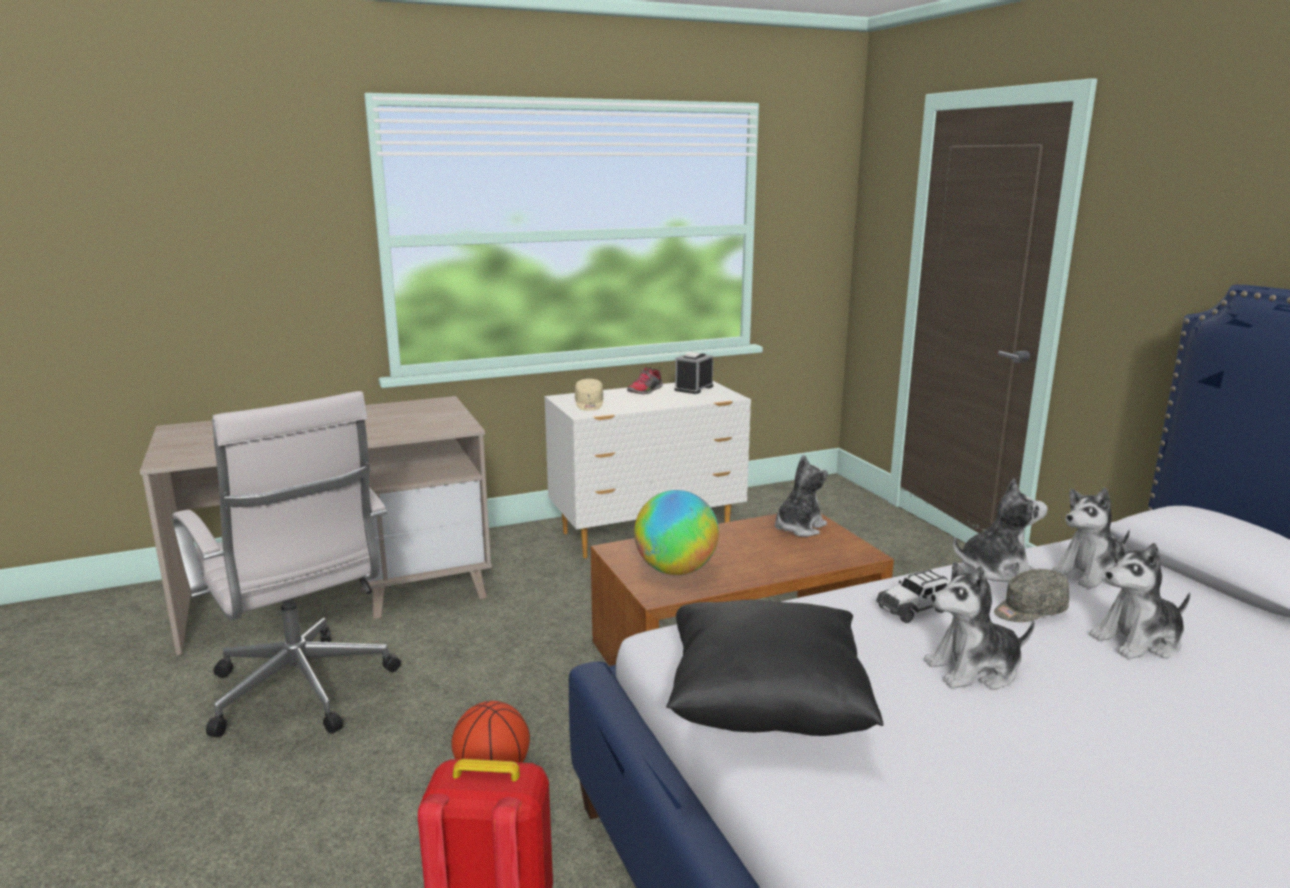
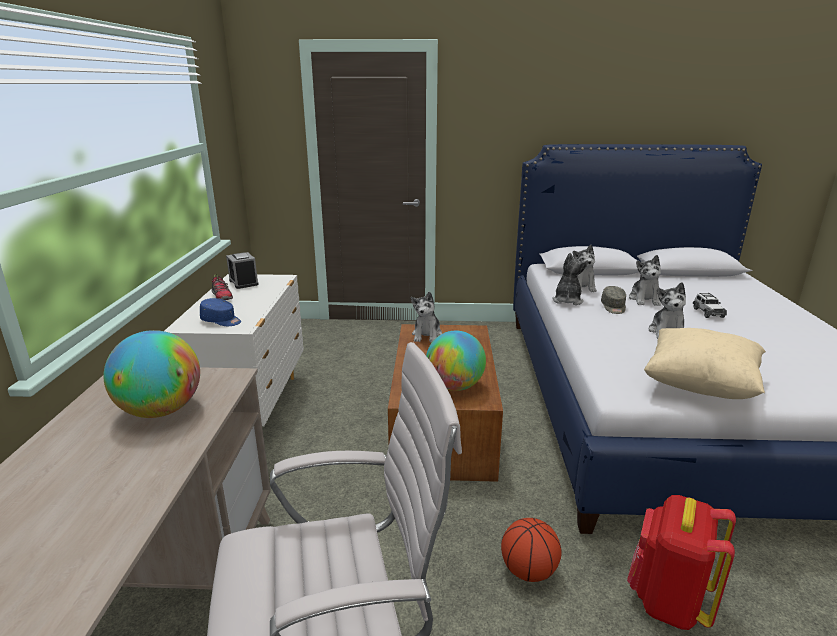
camera: 65 degrees left, 5 degrees up
(393, 423) = (161, 411): none -> globe
(589, 404) = (221, 321): beige cap -> blue cap
(765, 709) = (700, 386): black pillow -> beige pillow
(798, 528) = (427, 335): plush toy -> plush toy turned 150 degrees counterclockwise
(914, 609) = (604, 327): toy car -> toy car (707, 312)

